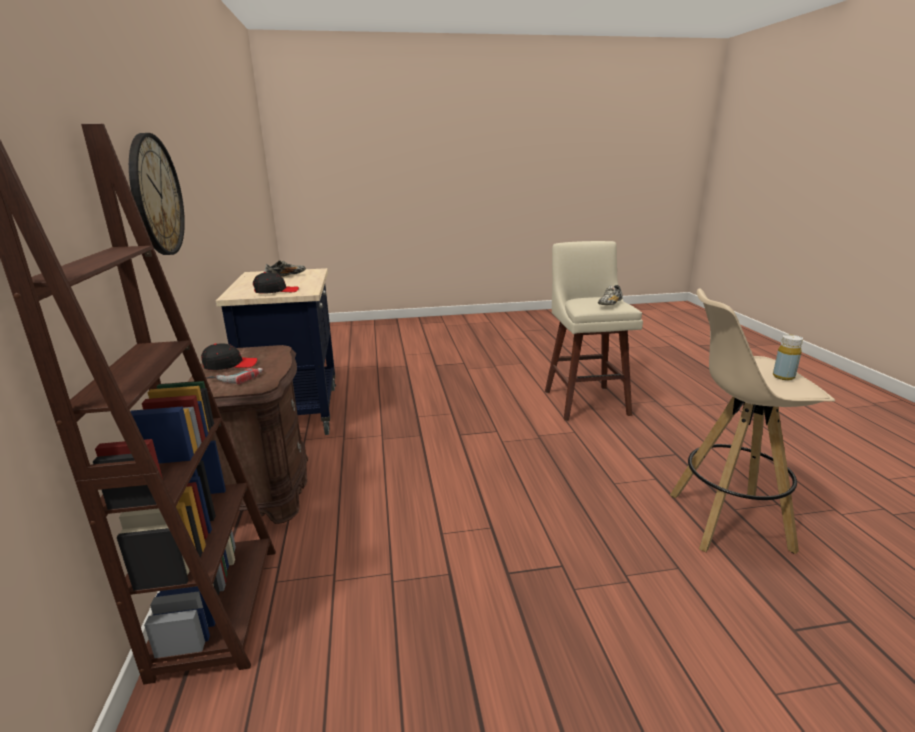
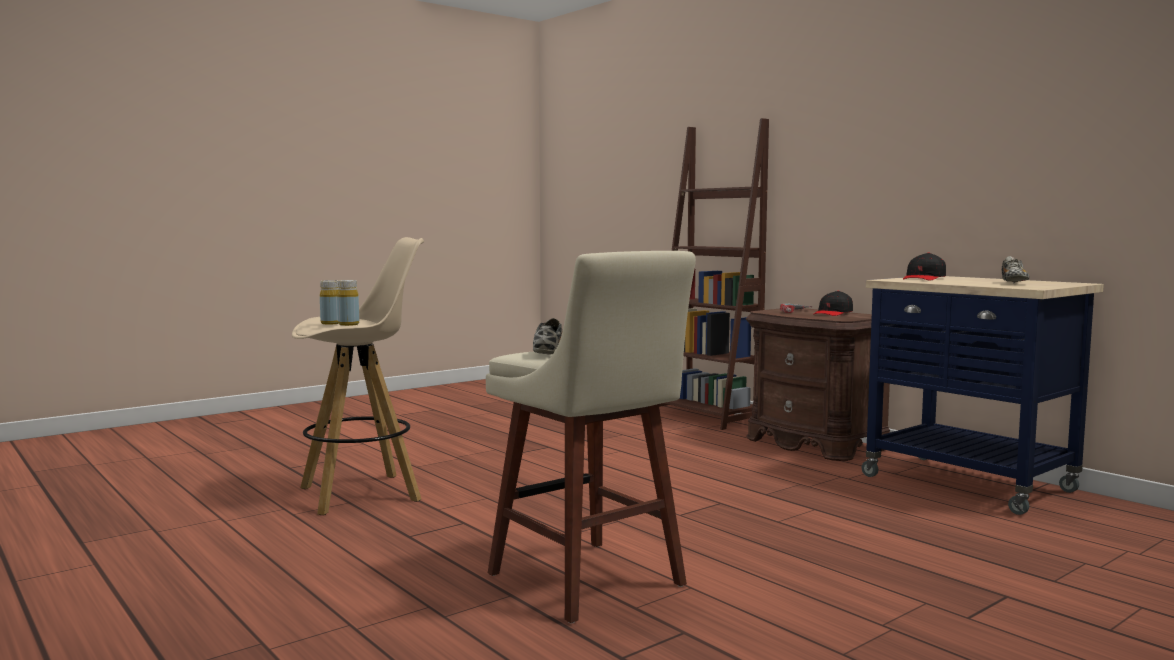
camera: 150 degrees right, 15 degrees down
(156, 196) = (852, 159): wall clock -> none
(756, 362) = (348, 324): none -> yellow bottle

